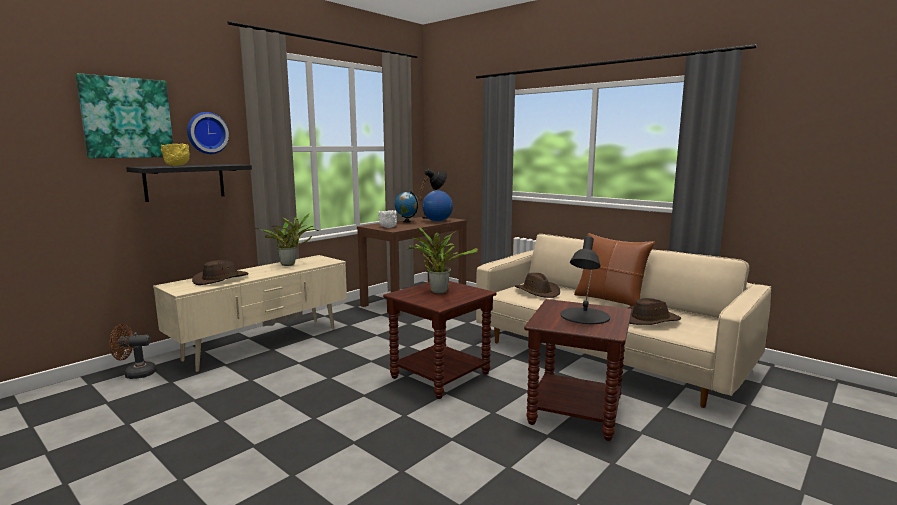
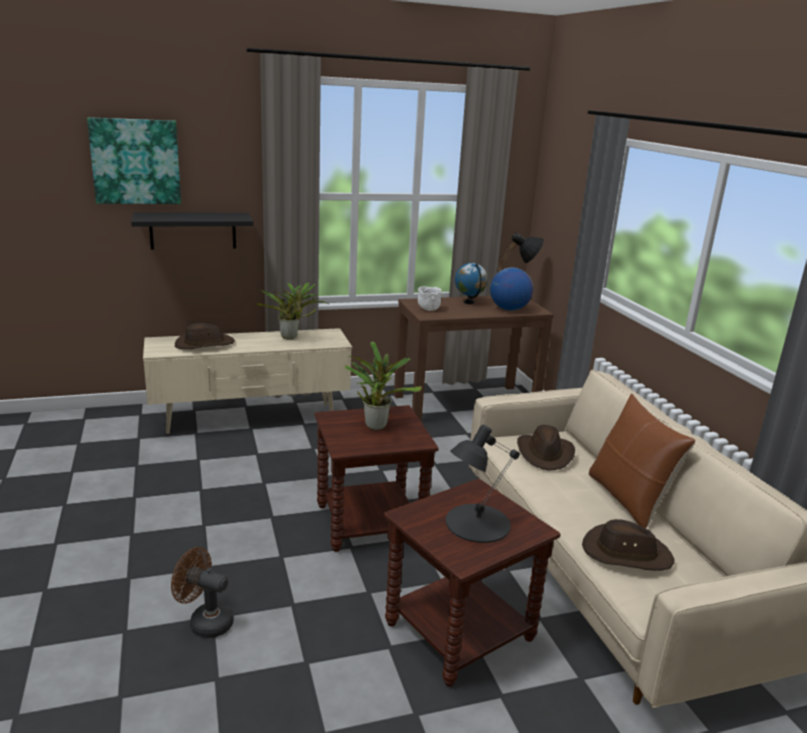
camera: 30 degrees right, 10 degrees up
(135, 374) = (122, 419): brown fan -> brown fan (205, 622)
(177, 166) = (177, 216): yellow bowl -> none
(206, 133) = (220, 177): wall clock -> none

